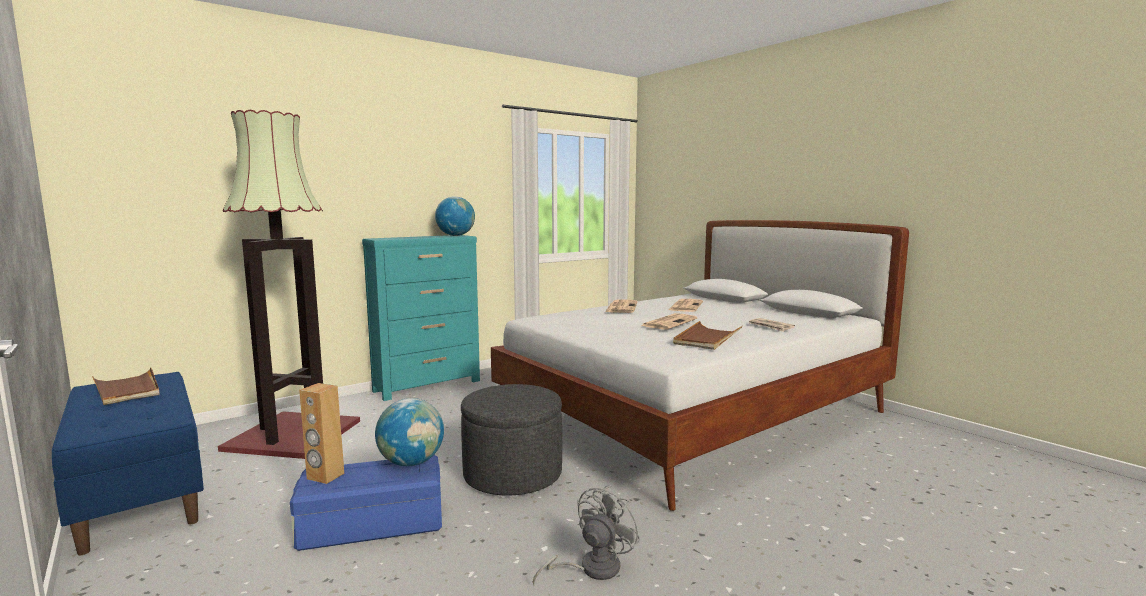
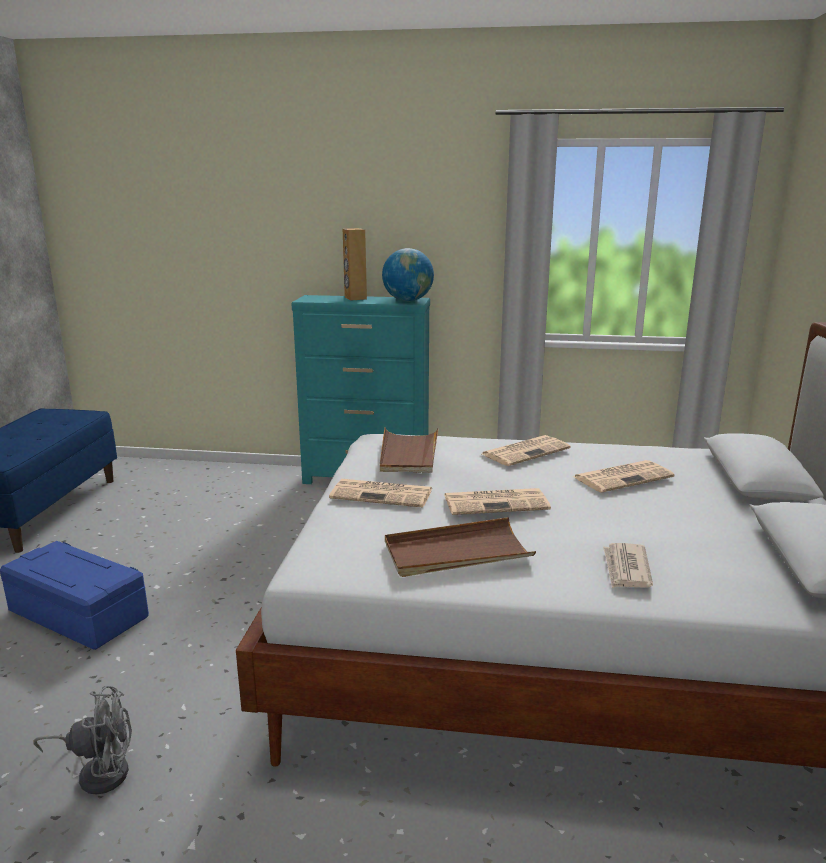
camera: 45 degrees right, 10 degrees up
(127, 389) = (51, 421): brown tray -> brown tray (408, 454)
(291, 436) = (184, 495): floor lamp -> none
(325, 476) = (46, 555): brown speaker -> brown speaker (355, 298)
(411, 462) = (107, 572): globe -> none
(513, 474) = (240, 624): grey ottoman -> none
(610, 333) = (383, 494): none -> newspaper

